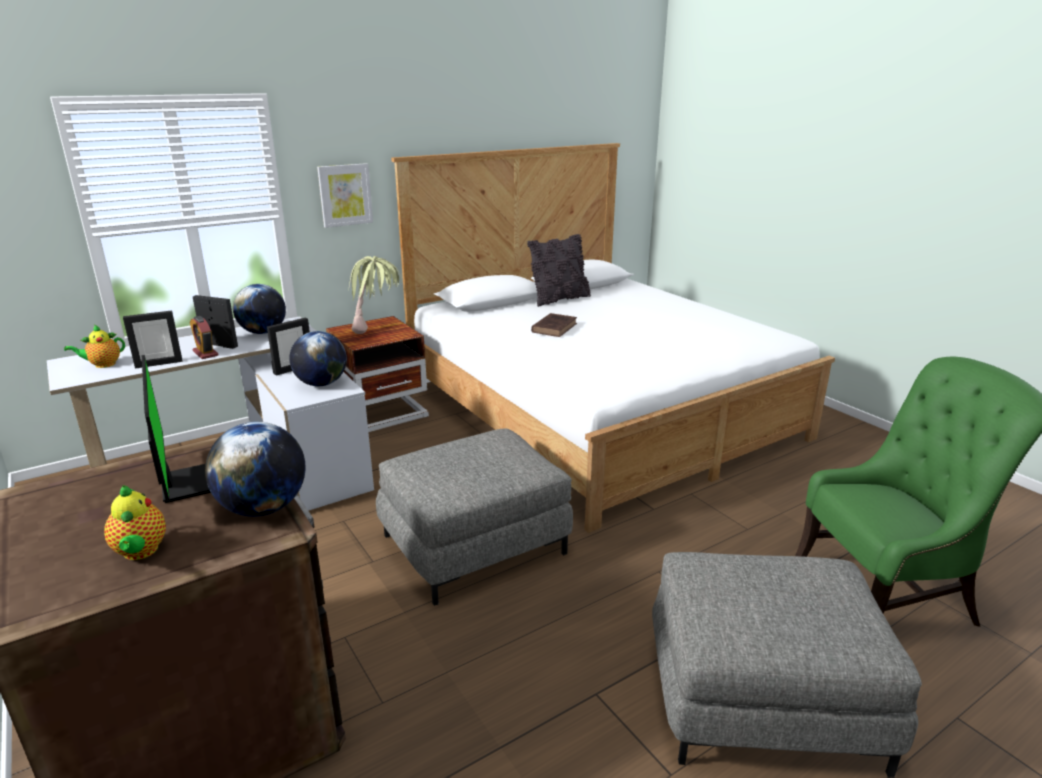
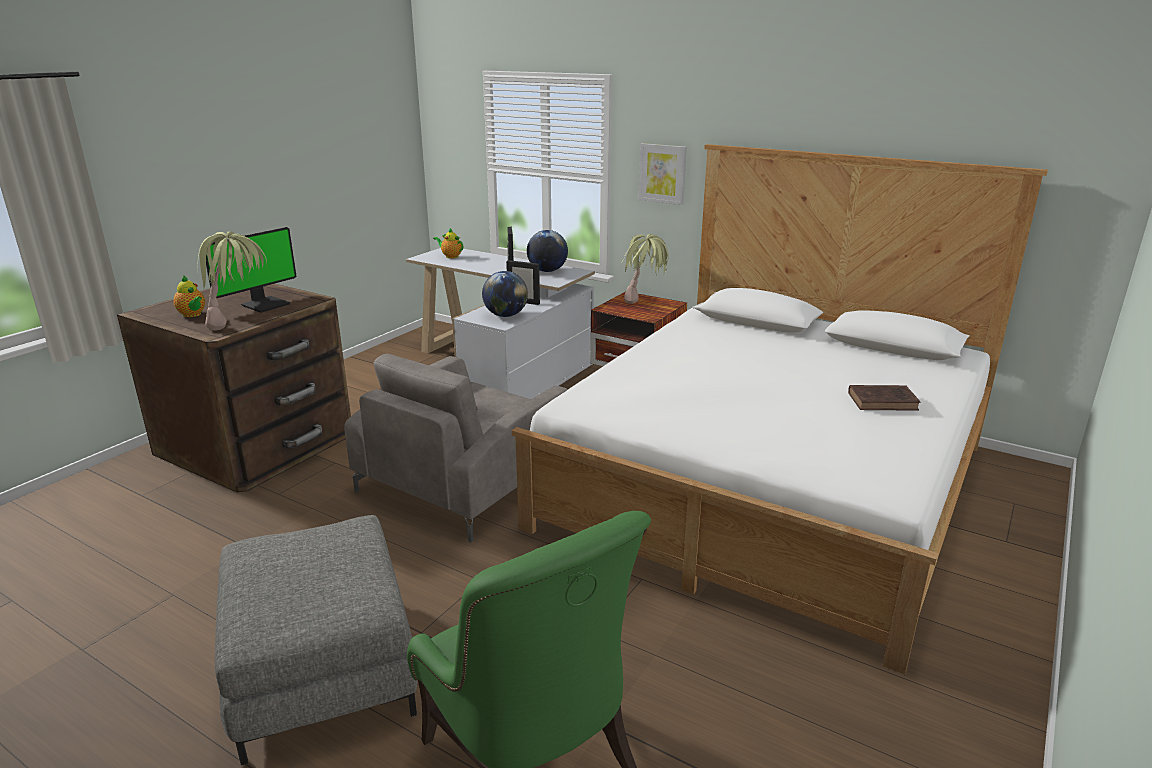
camera: 65 degrees right, 0 degrees up
(140, 552) = (193, 315): teapot -> teapot turned 90 degrees counterclockwise
(159, 363) = (464, 265): picture frame -> none
(205, 353) = (492, 269): alarm clock -> none
(263, 508) = (240, 324): globe -> potted plant
(474, 545) = (464, 479): grey ottoman -> grey armchair
(555, 327) = (718, 357): brown book -> brown book (884, 401)
(559, 299) = (819, 344): black pillow -> none

